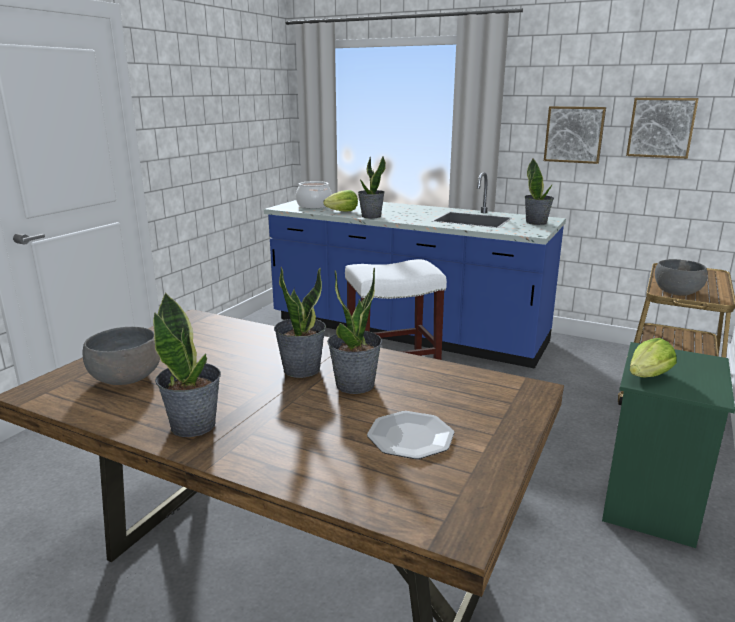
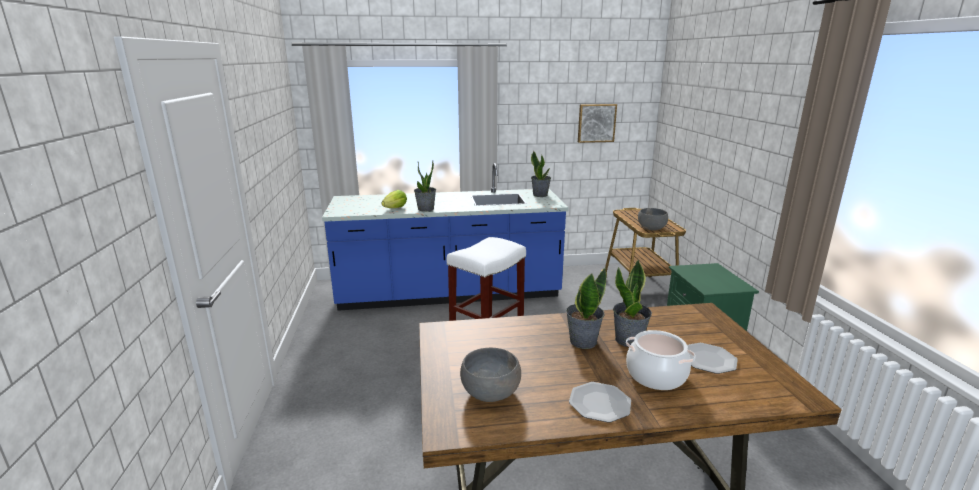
camera: 35 degrees left, 0 degrees up
(194, 425) = (599, 403): potted plant -> plate
(314, 206) = (360, 206): cooking pot -> cooking pot (656, 375)
(574, 134) = (543, 130): picture -> none
(648, 376) = (706, 284): lettuce -> none

